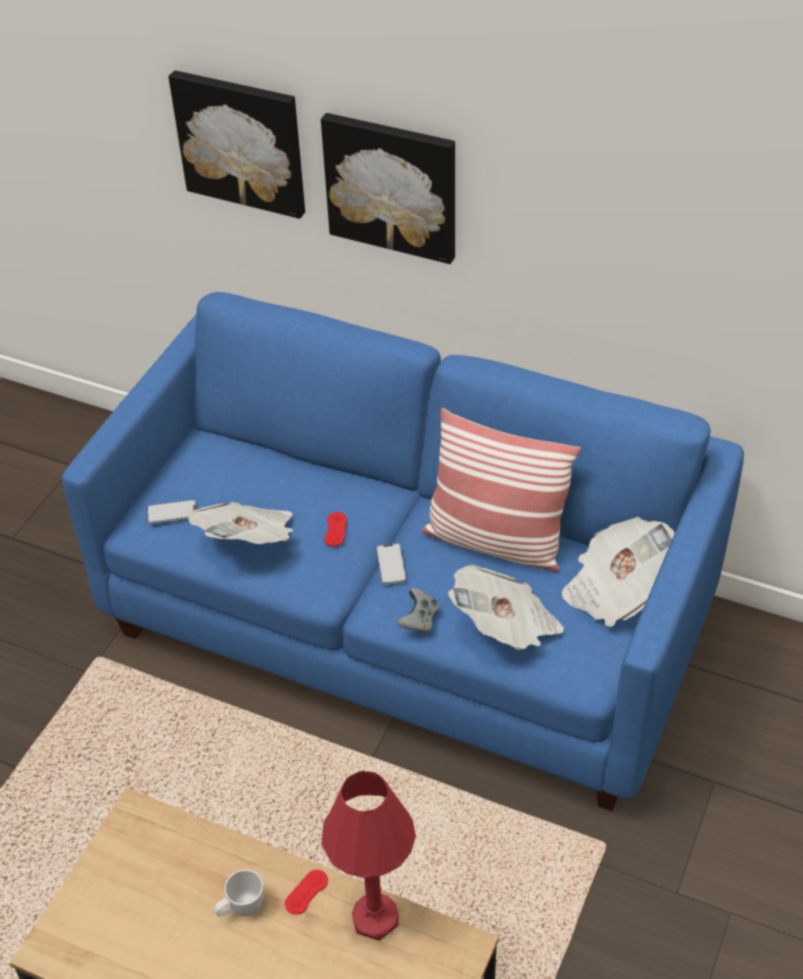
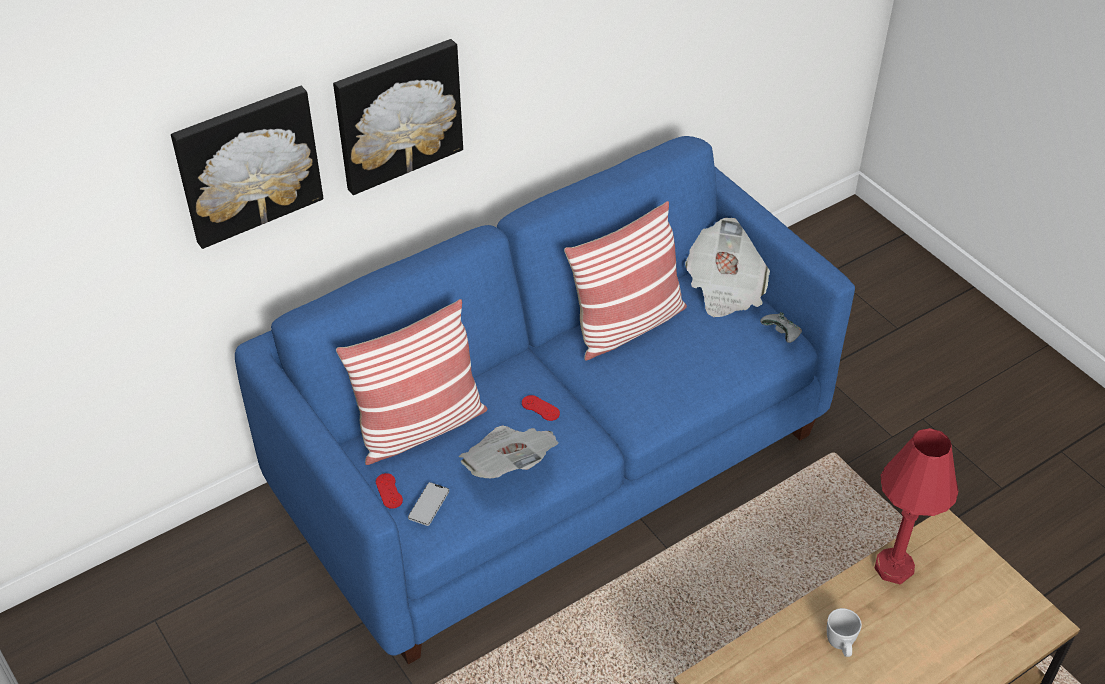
camera: 60 degrees left, 0 degrees up
(254, 465) = (420, 427): none -> pillow
(306, 892) = (848, 599): red game controller -> red game controller (389, 491)
(391, 565) = (602, 394): phone -> none
(419, 620) = (672, 403): grey game controller -> grey game controller (781, 334)
(506, 627) = (716, 358): newspaper -> none

